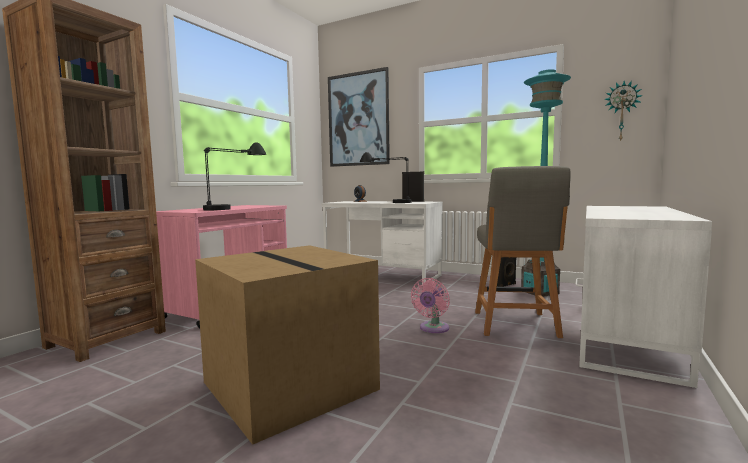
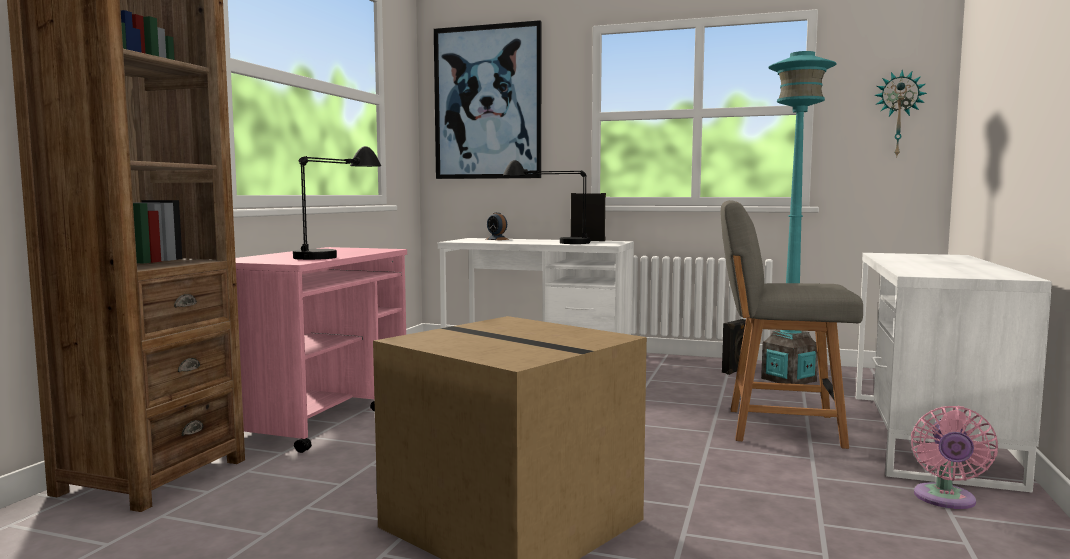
camera: 10 degrees left, 0 degrees up
(433, 329) = (666, 437): pink fan -> pink fan (945, 500)
(515, 325) = (779, 427): grey chair -> grey chair turned 105 degrees clockwise

